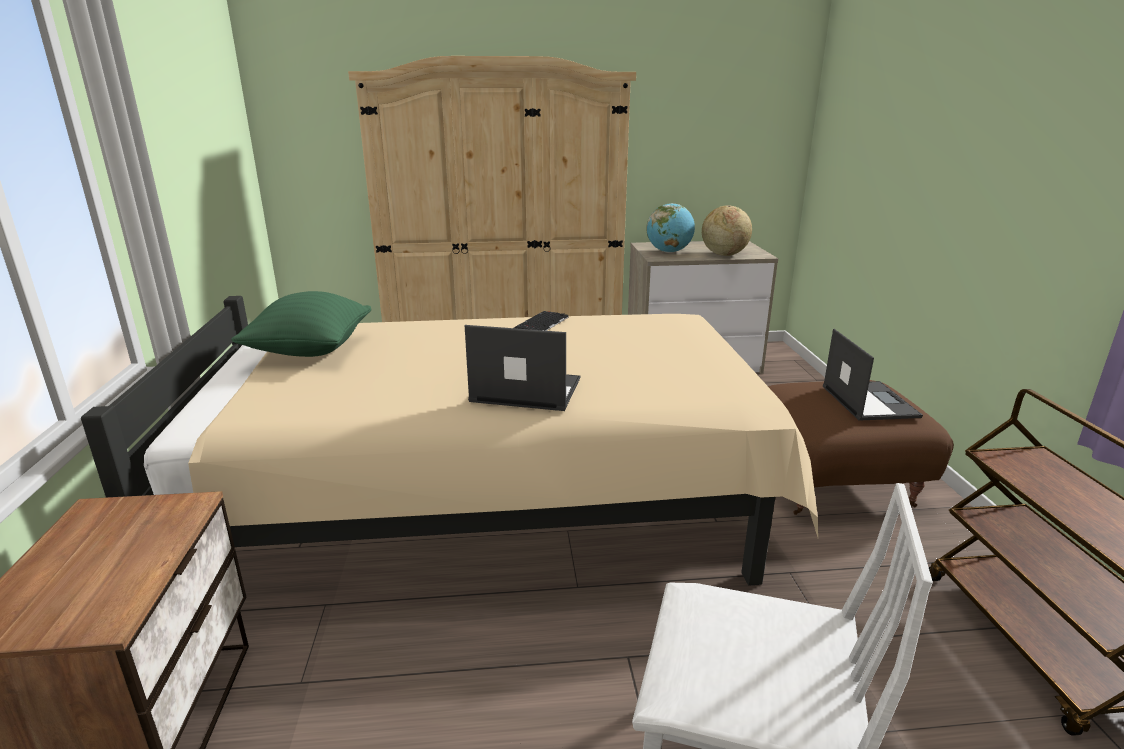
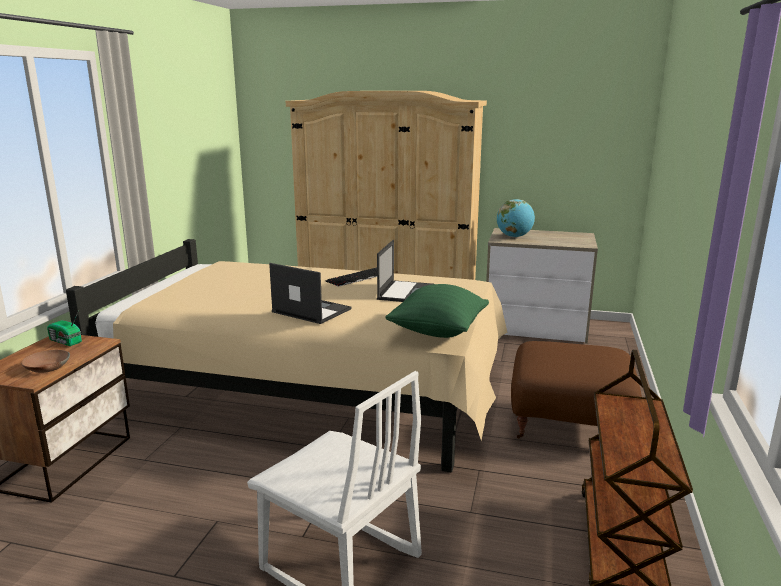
camera: 20 degrees right, 5 degrees down
(114, 517) = (65, 341): none -> radio
(115, 583) = (46, 367): none -> brown bowl
(310, 350) = (214, 275): green pillow -> green pillow (438, 331)
(723, 254) = (555, 242): globe -> none
(868, 401) = (588, 359): laptop -> laptop (406, 292)

